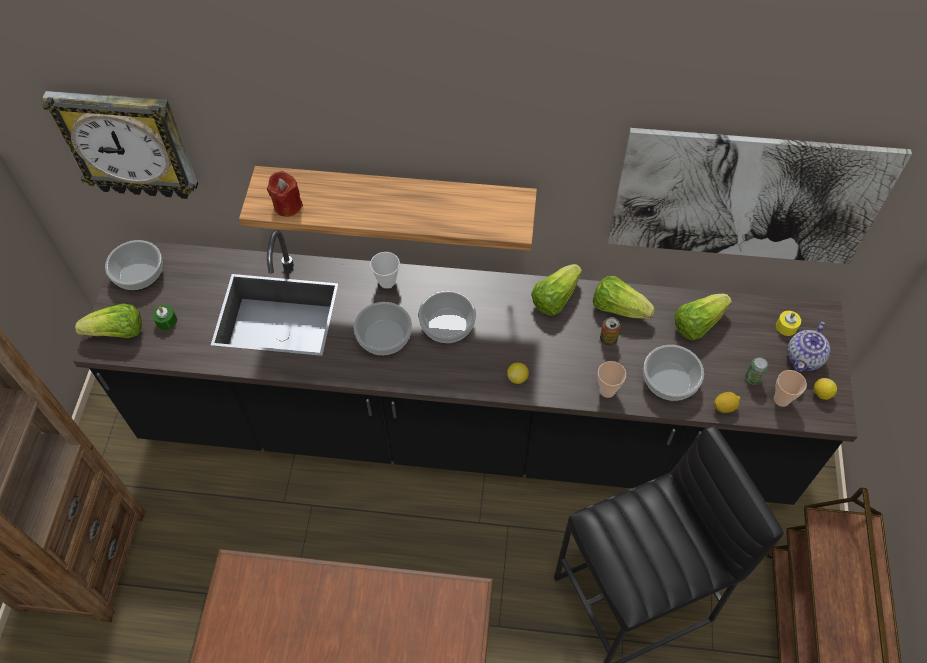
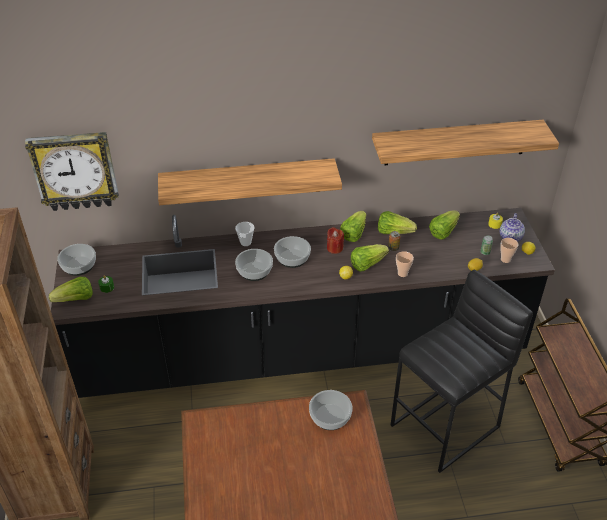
camera: 15 degrees left, 15 degrees down
(287, 205) = (186, 188): red candle -> red candle (334, 248)
(558, 361) = (367, 264): none -> lettuce
(670, 381) = (438, 262): bowl -> bowl (330, 417)
(746, 198) = (456, 142): picture -> shelf

